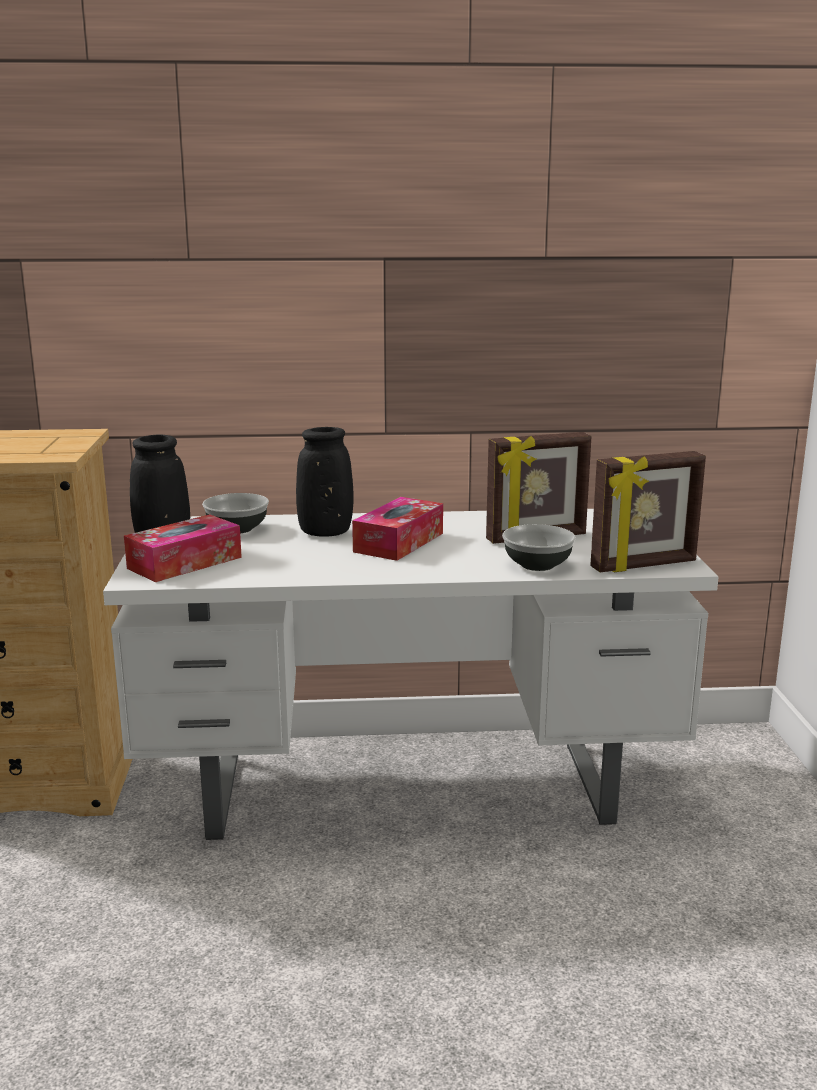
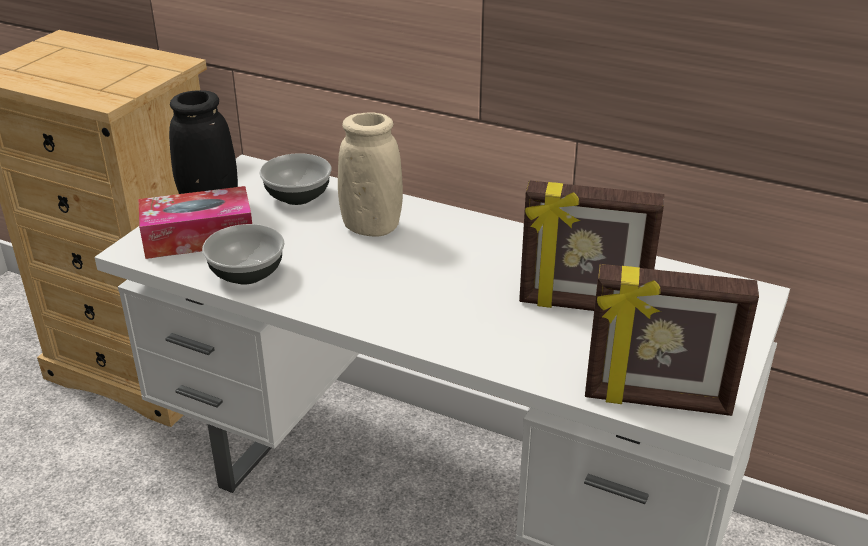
camera: 30 degrees right, 15 degrees up
(325, 533) = (372, 227): black vase -> beige vase
(399, 542) = (426, 267): tissue box -> none
(537, 565) = (530, 357): bowl -> bowl (246, 274)

